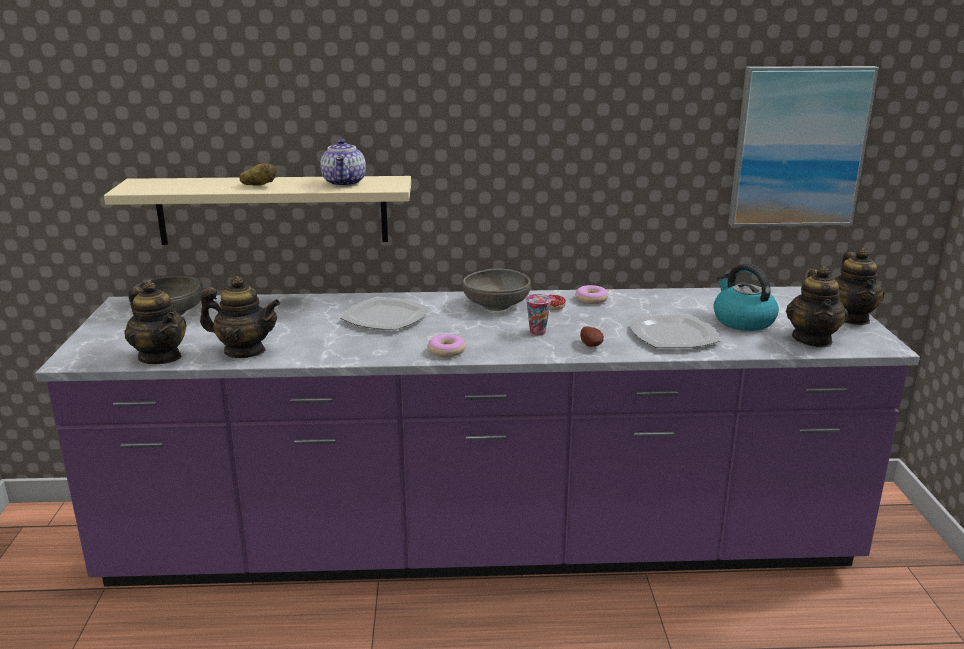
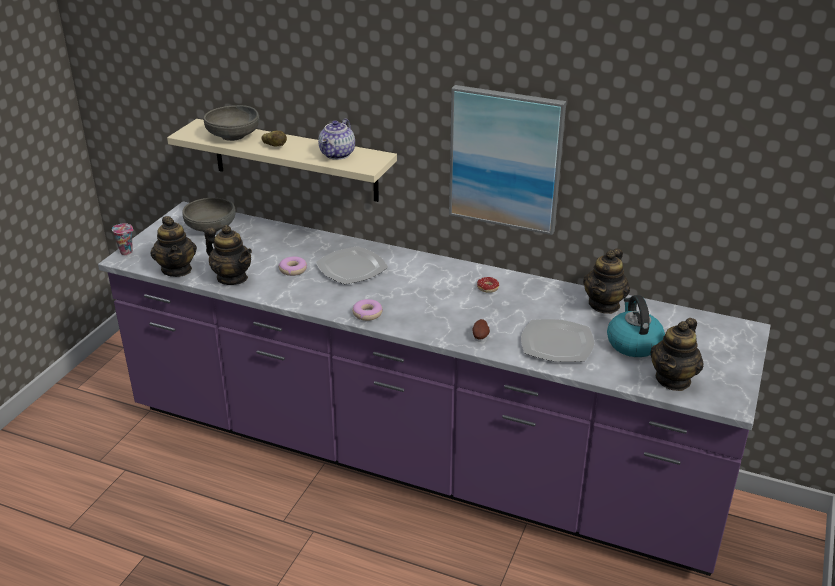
camera: 25 degrees right, 10 degrees up
(496, 305) = (445, 275): grey bowl -> grey bowl (233, 136)
(538, 332) = (452, 312): cup -> cup (127, 252)
(591, 299) = (527, 288): donut -> donut (293, 270)
(798, 147) = (742, 191): picture -> picture (505, 159)
(851, 318) = (737, 365): teapot -> teapot (604, 305)

